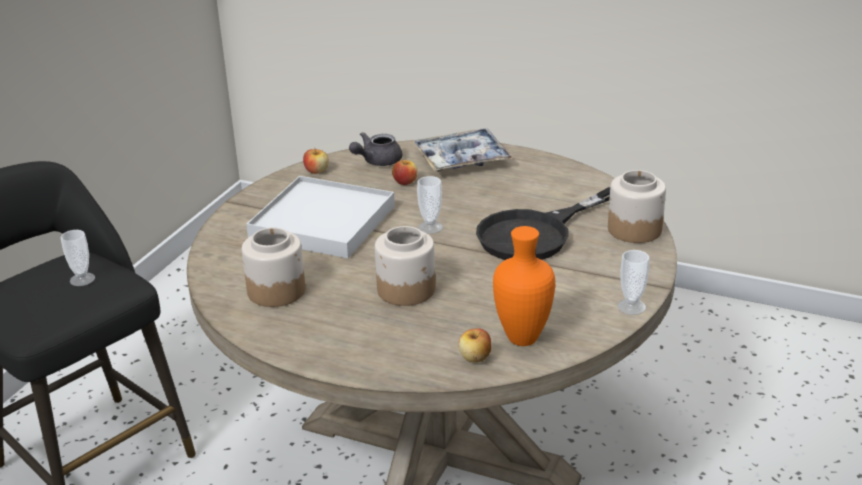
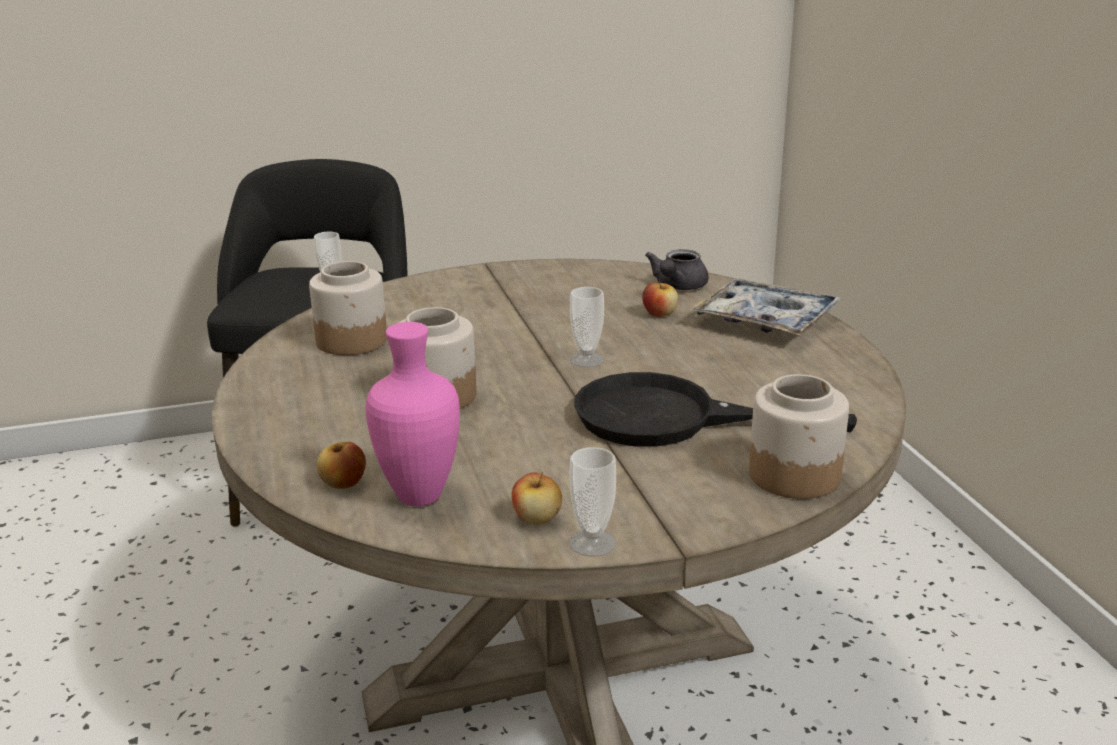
camera: 50 degrees right, 5 degrees down
(316, 171) = (606, 272): apple -> apple (537, 518)
(323, 222) = (512, 311): white tray -> none
(377, 161) = (677, 287): grey teapot -> grey teapot turned 75 degrees counterclockwise
(521, 340) = (416, 497): orange vase -> pink vase

